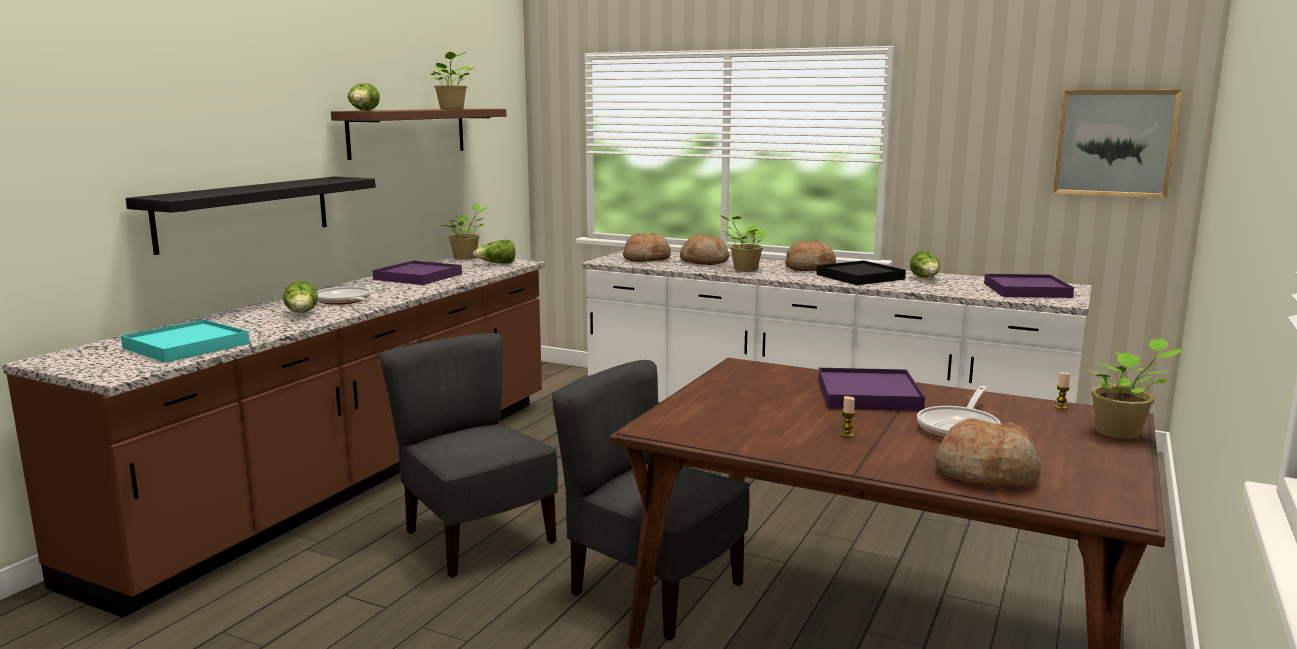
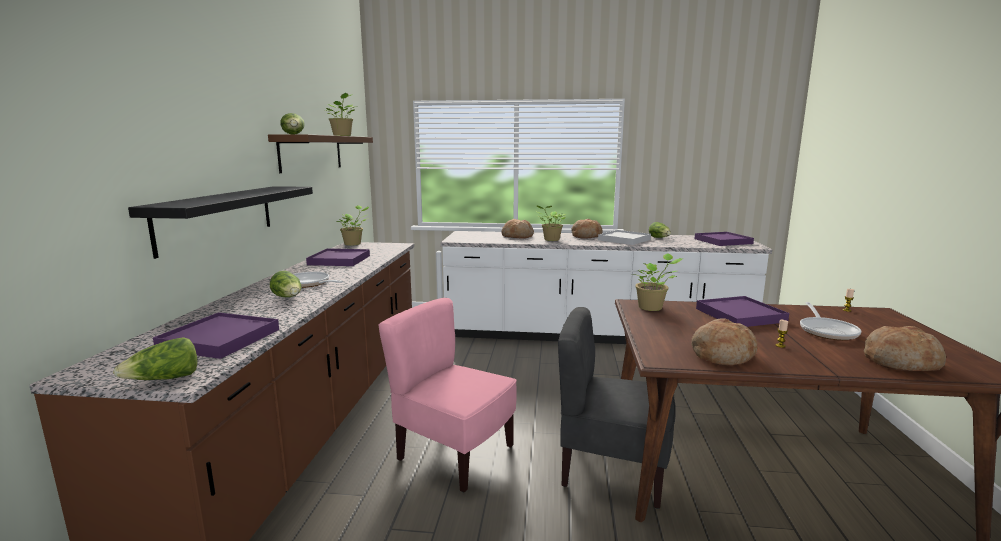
camera: 20 degrees left, 0 degrees up
(186, 346) = (220, 339): turquoise tray -> purple tray
(477, 538) = (454, 454): grey chair -> pink chair
(497, 264) = (383, 247): lettuce -> lettuce (164, 379)
(647, 259) = (479, 237): bread -> bread (721, 355)
(860, 277) = (624, 240): black tray -> white tray
(1114, 143) = (750, 155): picture -> none
(1121, 433) = (904, 322): potted plant -> potted plant (652, 308)

